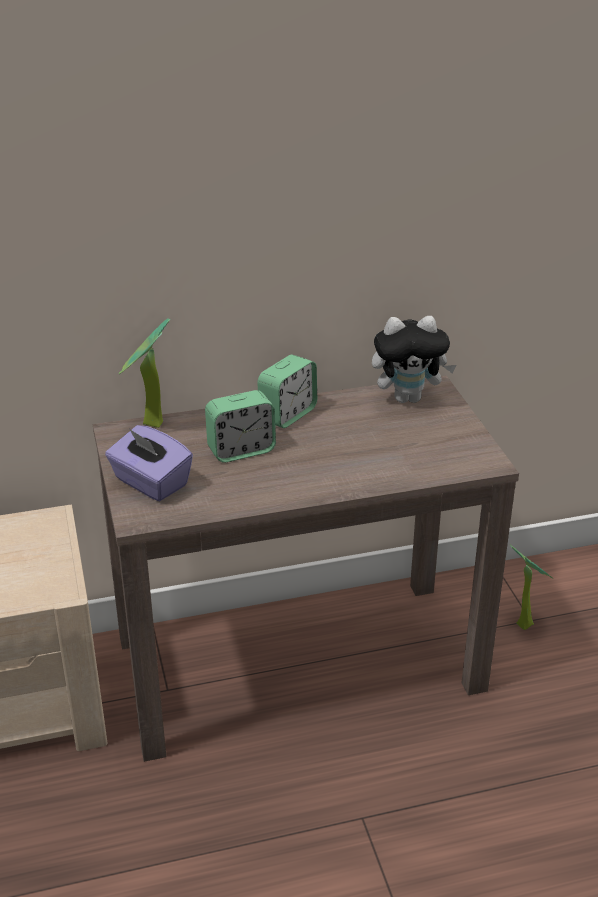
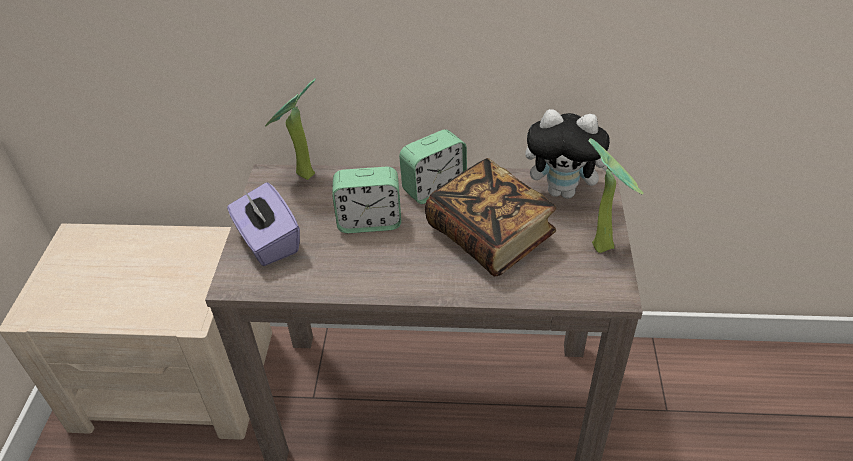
camera: 20 degrees right, 10 degrees up
(360, 442) = (489, 235): none -> book
(524, 622) = (660, 411): potted plant -> potted plant (604, 243)

